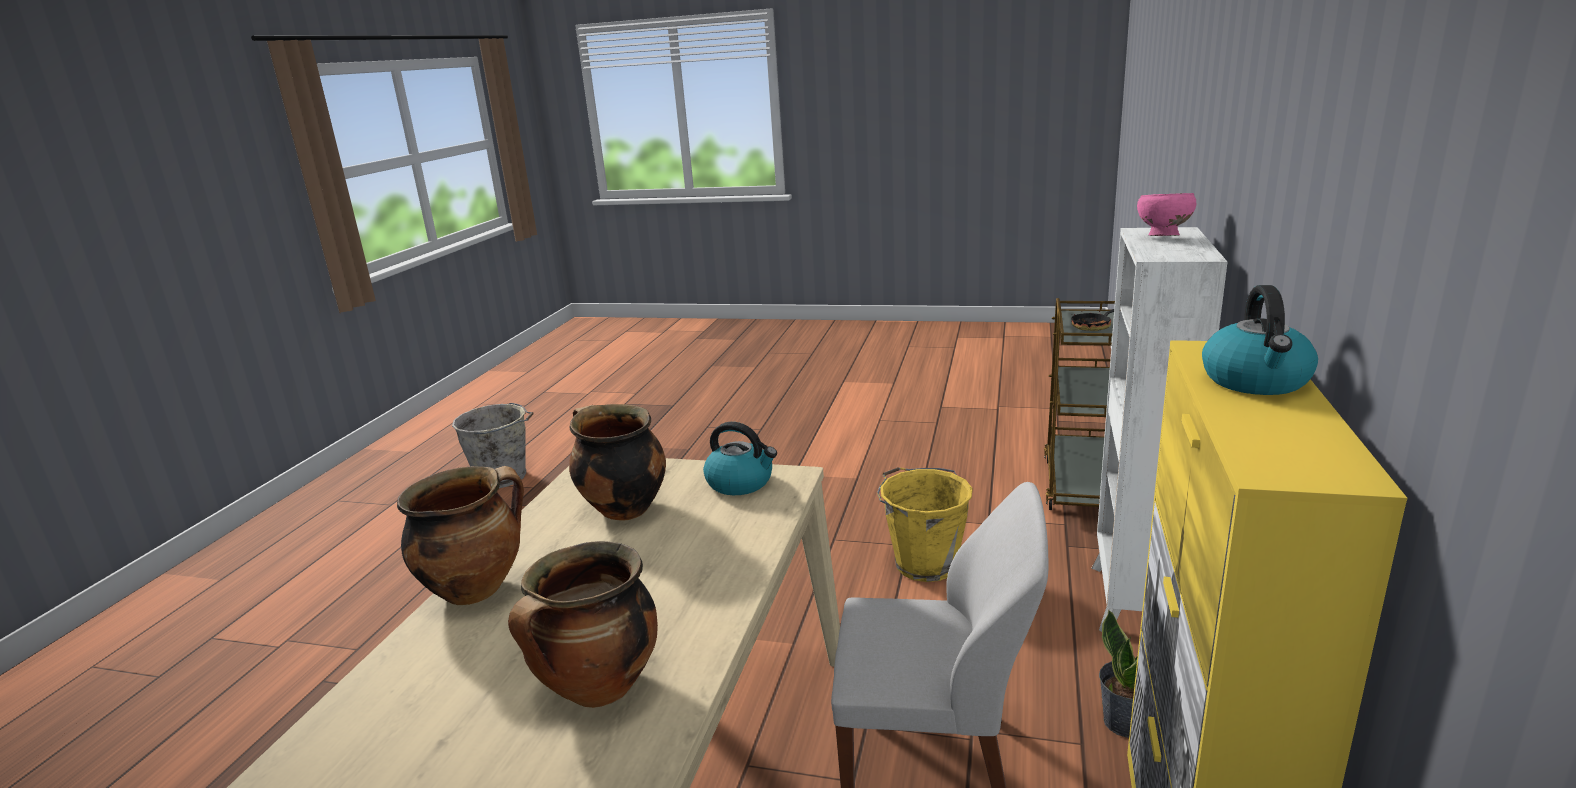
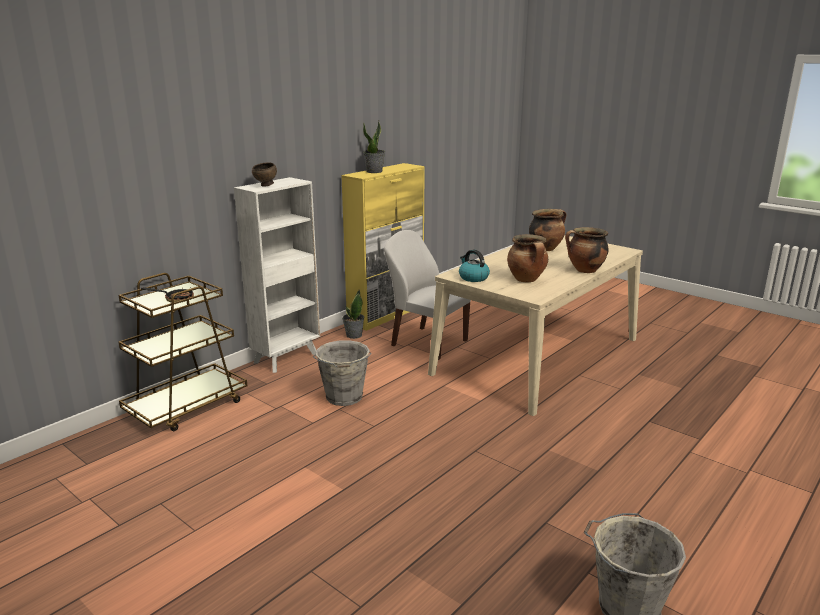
camera: 155 degrees left, 0 degrees up
(924, 563) = (344, 398): yellow bucket -> grey bucket
(1162, 237) = (266, 185): pink bowl -> brown bowl
(1256, 381) = (374, 171): kettle -> potted plant

